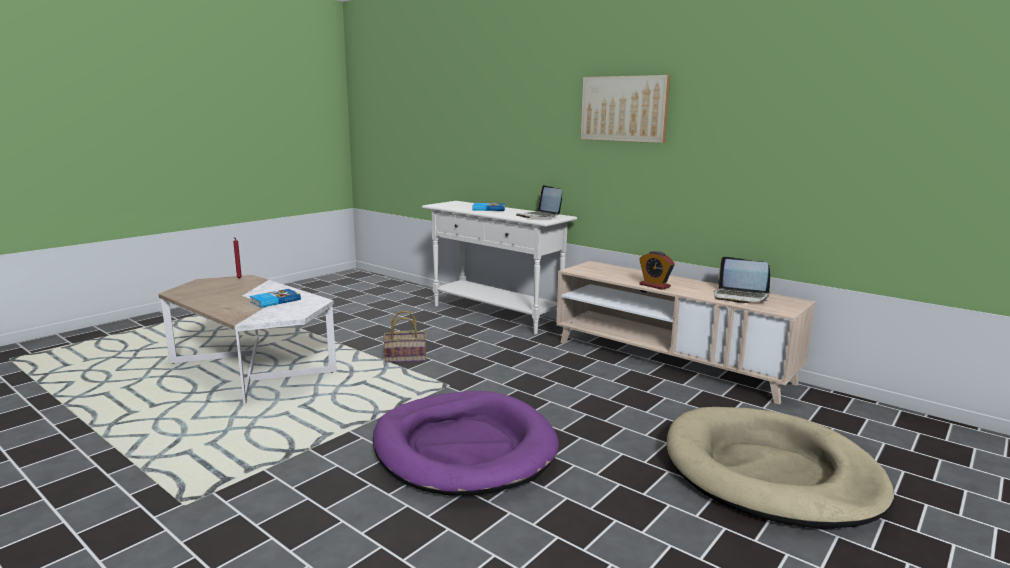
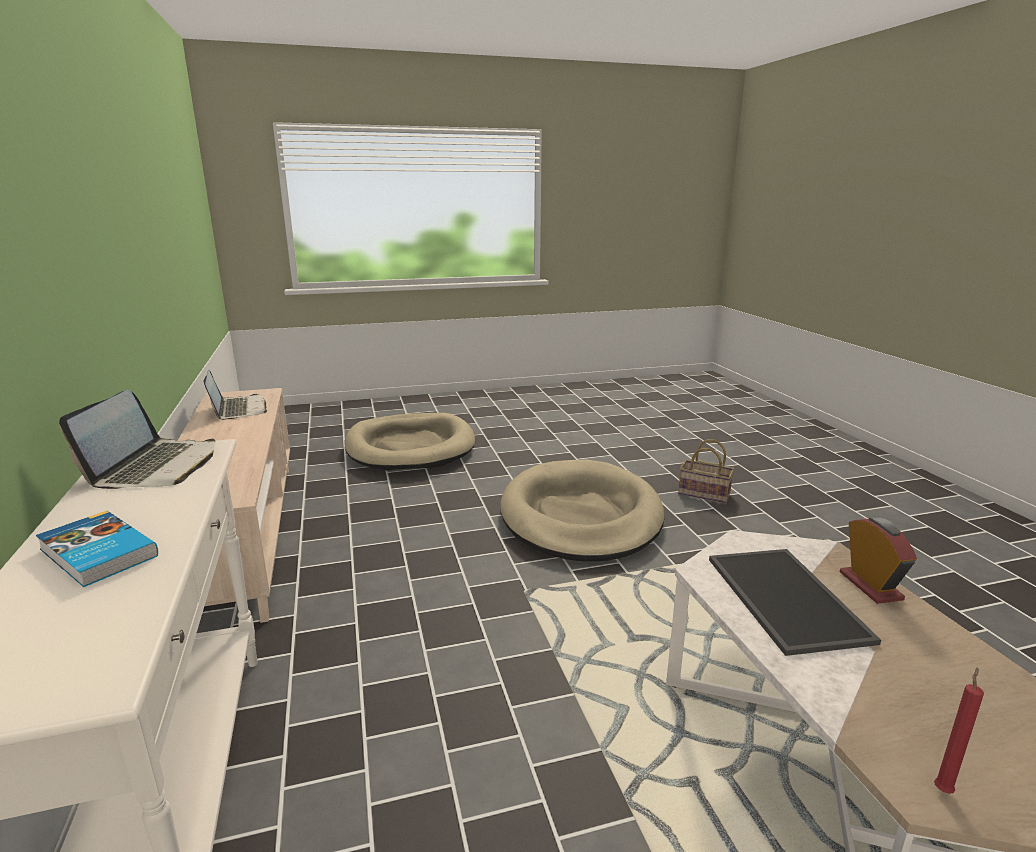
camera: 145 degrees left, 5 degrees up
(274, 300) = (789, 599): book -> tray
(406, 358) = (530, 682): basket -> basket (702, 494)
(464, 448) = (581, 516): purple dog bed -> beige dog bed
(624, 109) = (69, 193): picture -> none
(654, 285) = (250, 441): alarm clock -> alarm clock (870, 586)

